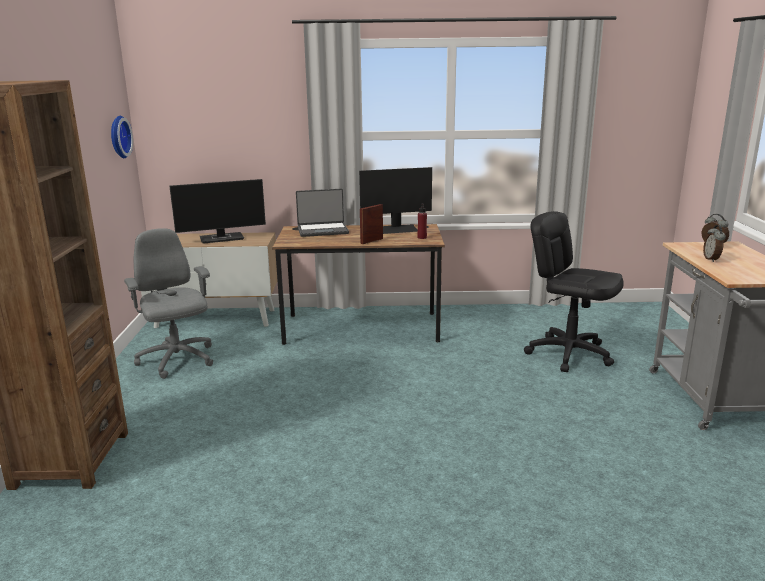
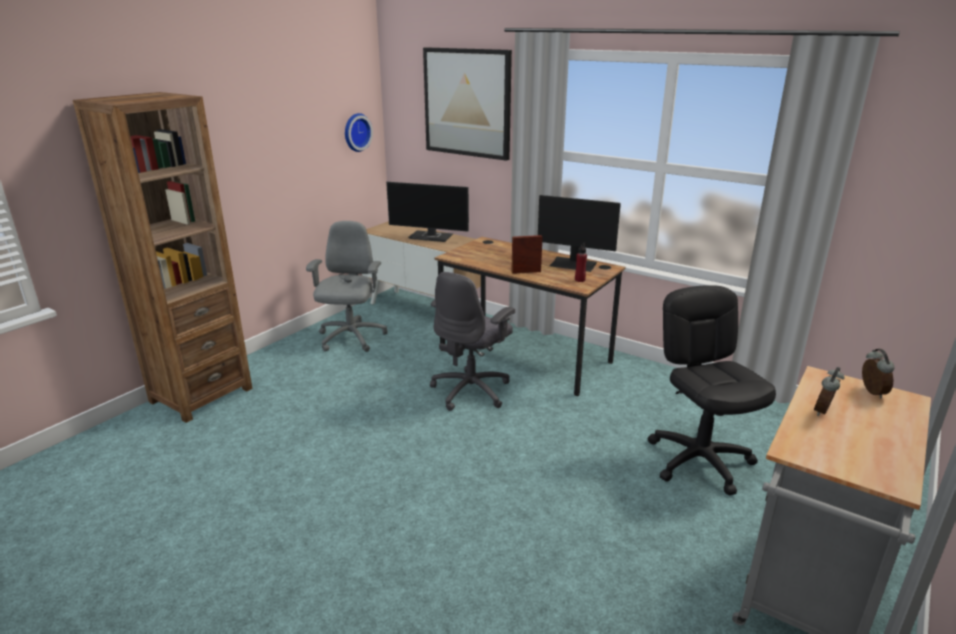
camera: 35 degrees right, 5 degrees up
(245, 96) = (467, 103): none -> picture
(323, 230) = (504, 249): laptop -> none
(354, 364) = (472, 390): none -> grey office chair

